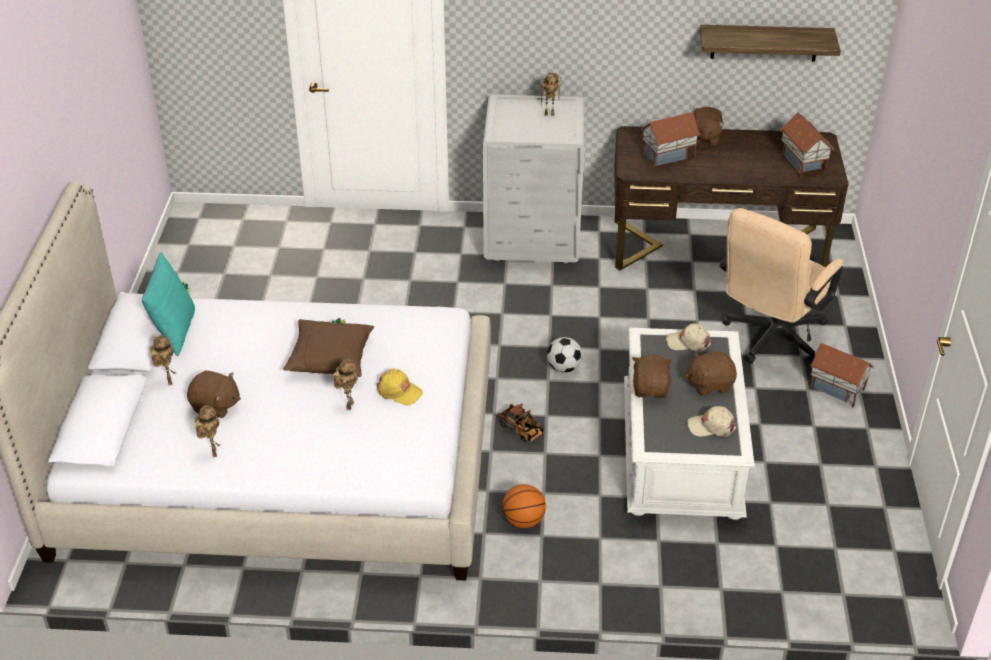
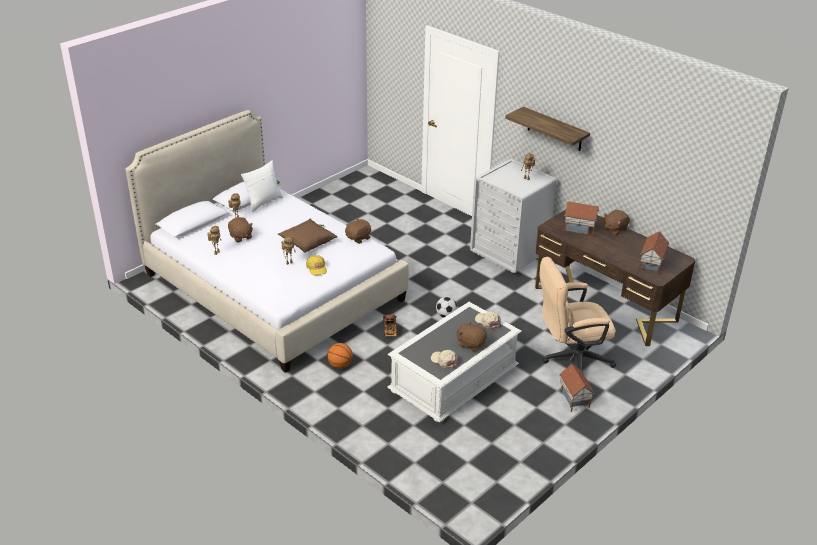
camera: 40 degrees right, 5 degrees down
(175, 332) = (263, 202): turquoise pillow -> white pillow
(651, 389) = (439, 330): brown plush toy -> brown plush toy (359, 238)
(764, 42) = (659, 181): shelf -> shelf (554, 129)

